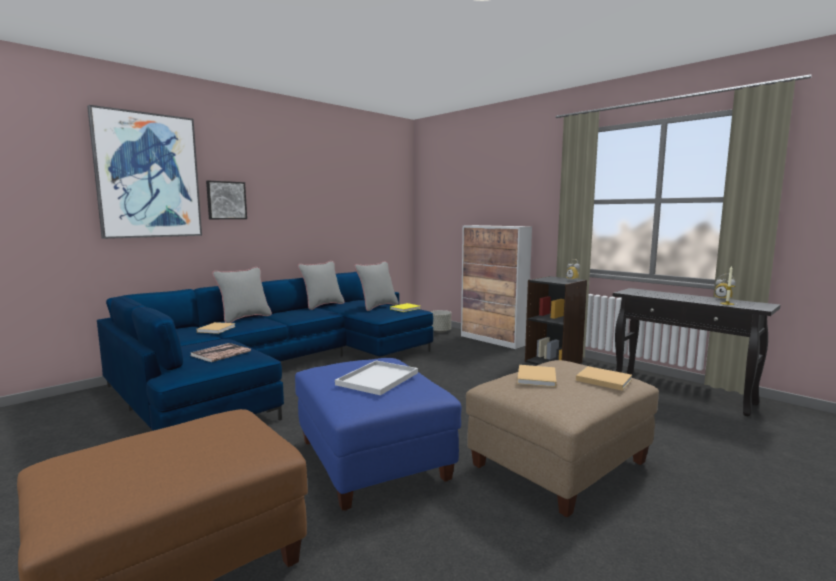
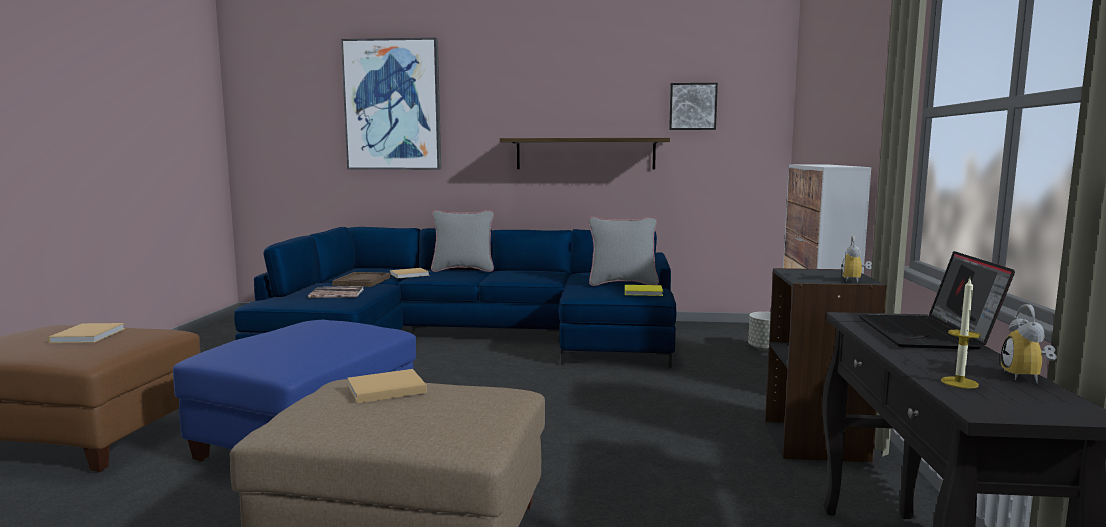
camera: 50 degrees right, 0 degrees up
(199, 341) = (362, 281): none -> brown tray
(226, 200) = (473, 129): picture -> picture (692, 106)
(309, 220) = (585, 154): none -> shelf
(322, 305) = (575, 271): grey pillow -> none
(378, 378) = (297, 339): white tray -> none
(602, 379) = (432, 420): beige book -> beige book (89, 335)
(662, 293) = (928, 334): none -> laptop

